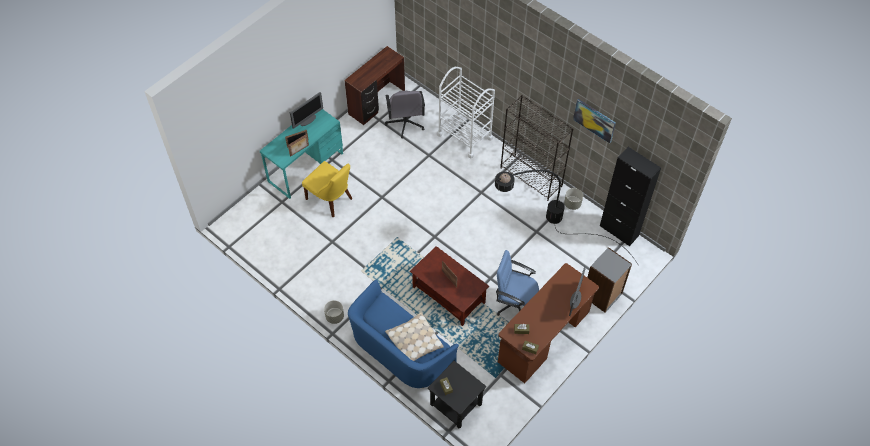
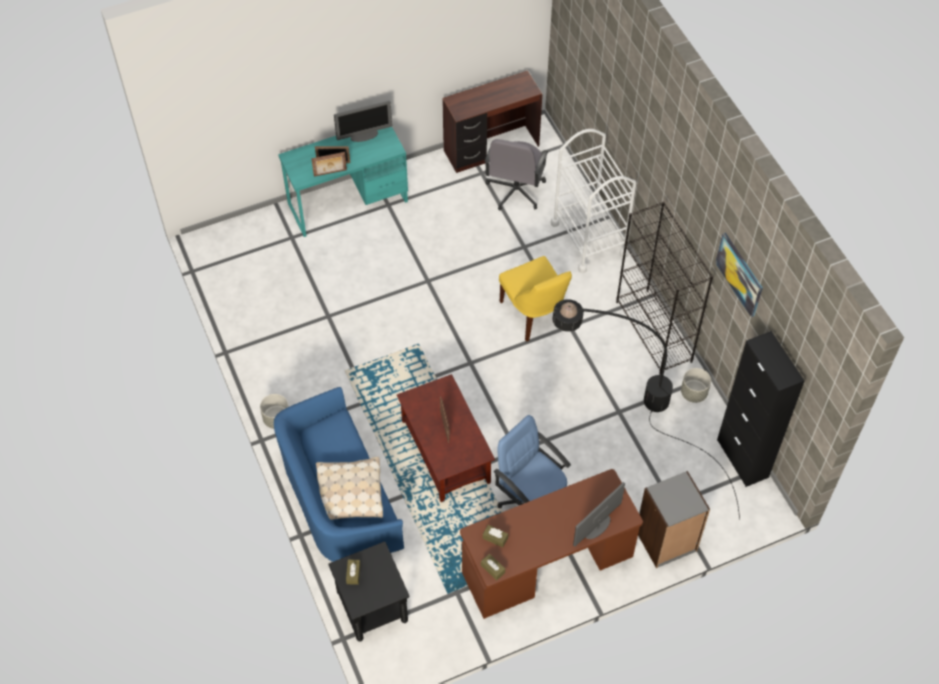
camera: 25 degrees right, 0 degrees up
(331, 200) = (357, 259): yellow chair -> yellow chair (534, 315)

